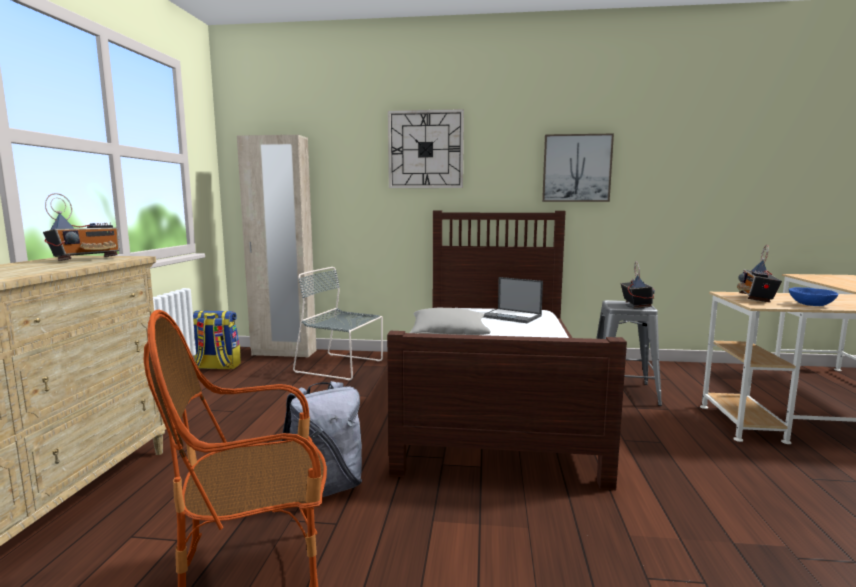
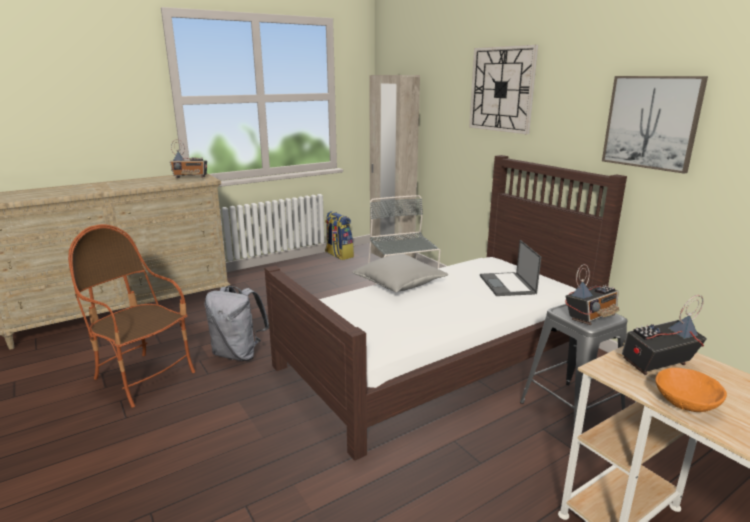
camera: 50 degrees right, 10 degrees up
(810, 305) = (685, 403): blue bowl -> orange bowl

